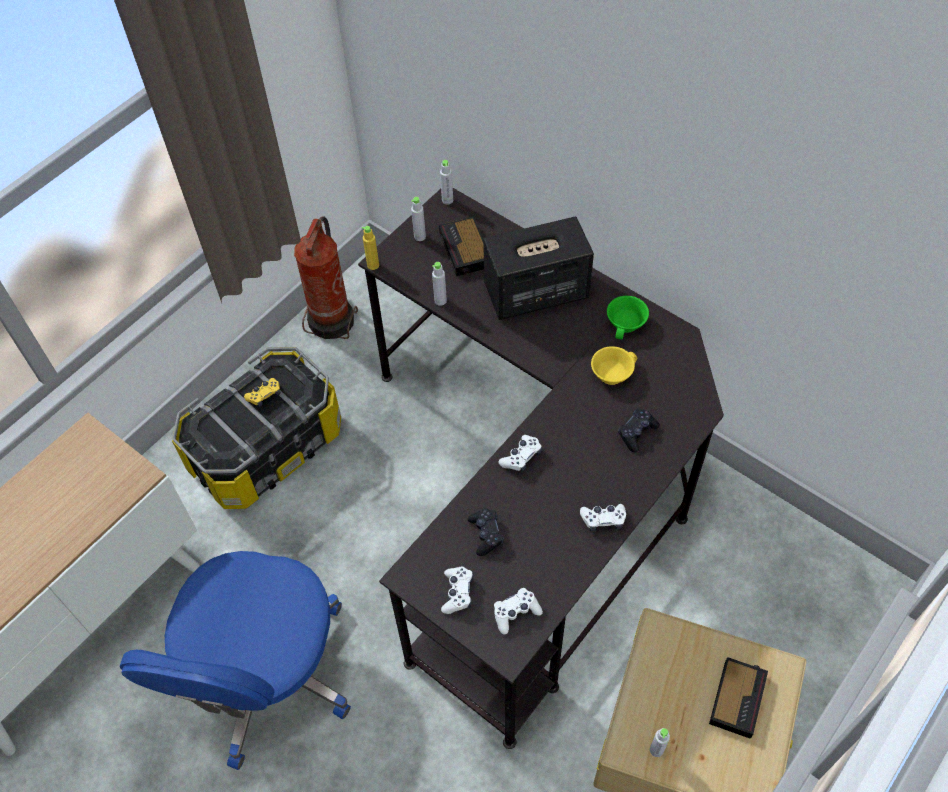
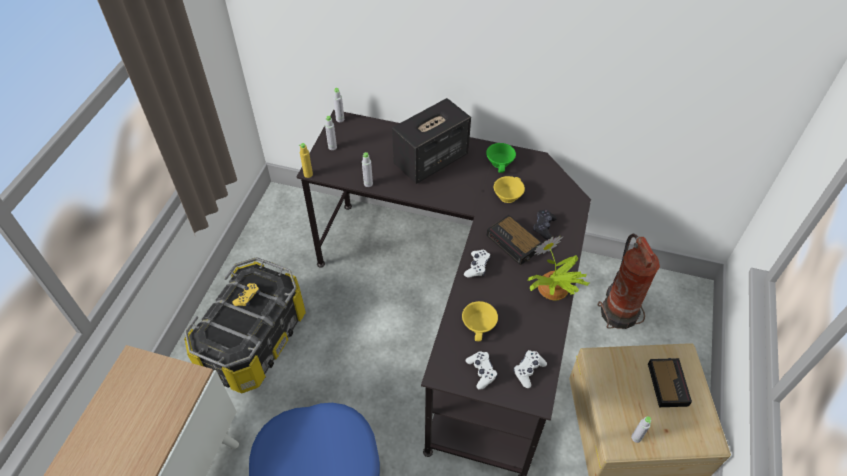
camera: 25 degrees left, 5 degrees down
(333, 319) = (264, 237): fire extinguisher -> fire extinguisher (619, 311)
(465, 251) = (369, 148): alarm clock -> alarm clock (514, 243)
(486, 534) = (480, 325): black game controller -> yellow cup
(603, 520) = (553, 289): white game controller -> potted plant

